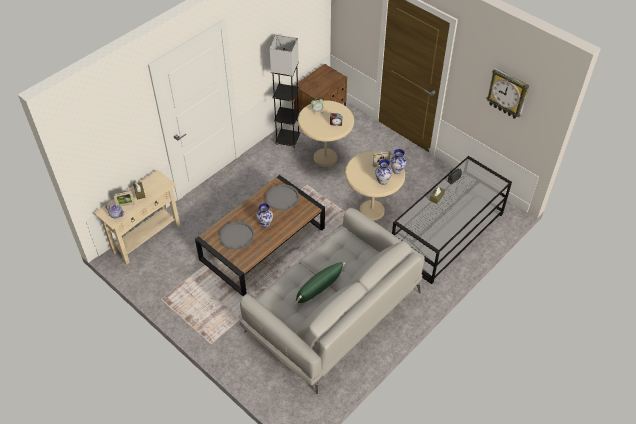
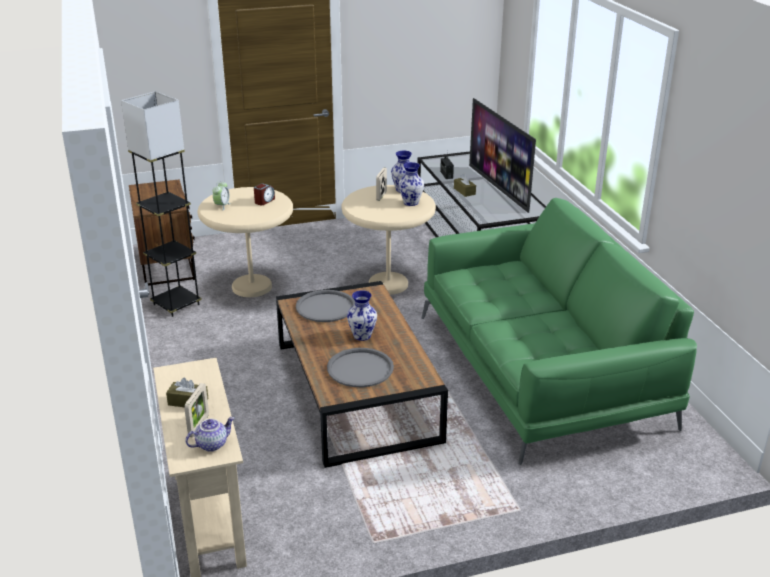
camera: 60 degrees left, 20 degrees down
(318, 289) = (541, 320): green pillow -> none
(332, 312) = (541, 371): grey sofa -> green sofa
(456, 211) = (499, 188): none -> television
(508, 93) = (433, 38): wall clock -> none

